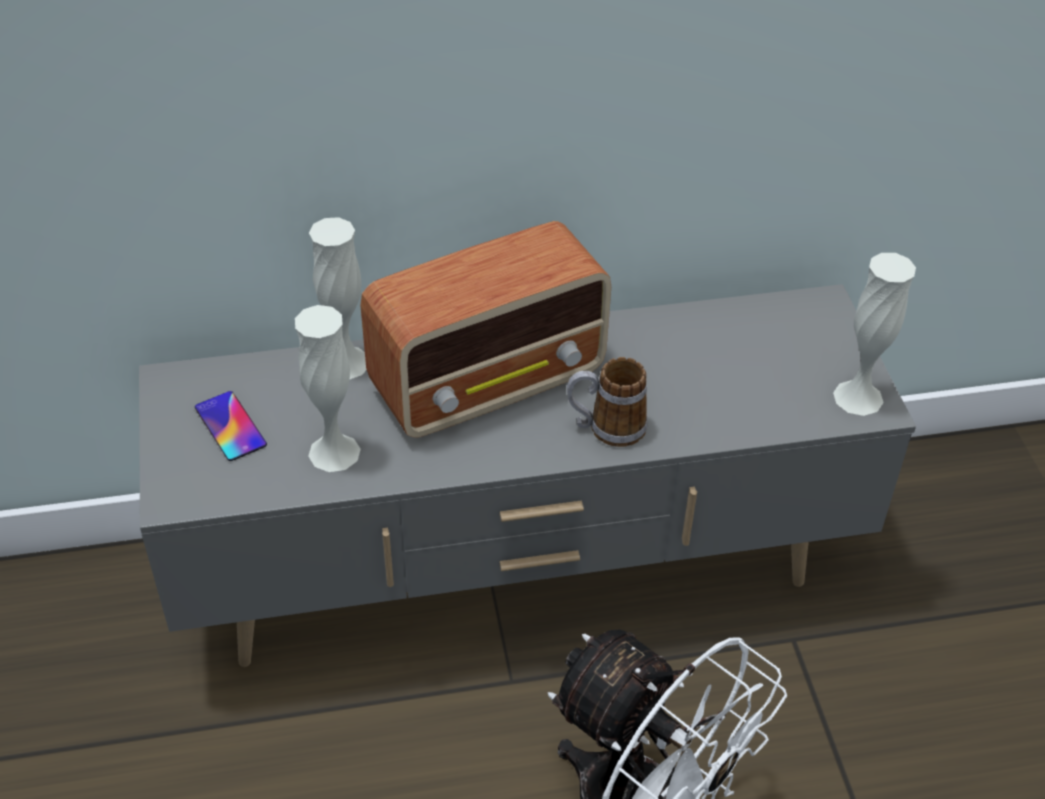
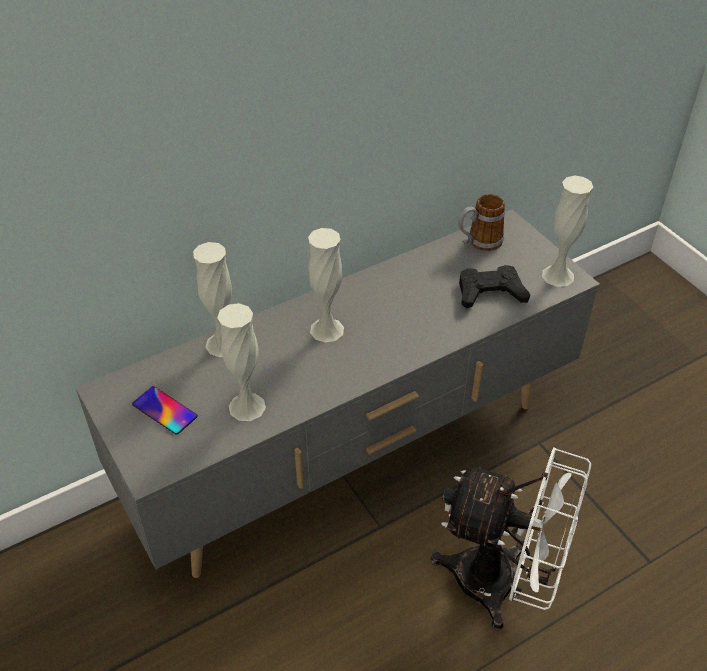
camera: 20 degrees left, 0 degrees up
(490, 381) = (327, 329): radio -> white vase
(606, 428) = (417, 338): mug -> mug (478, 242)
(745, 394) = (490, 292): none -> black game controller

